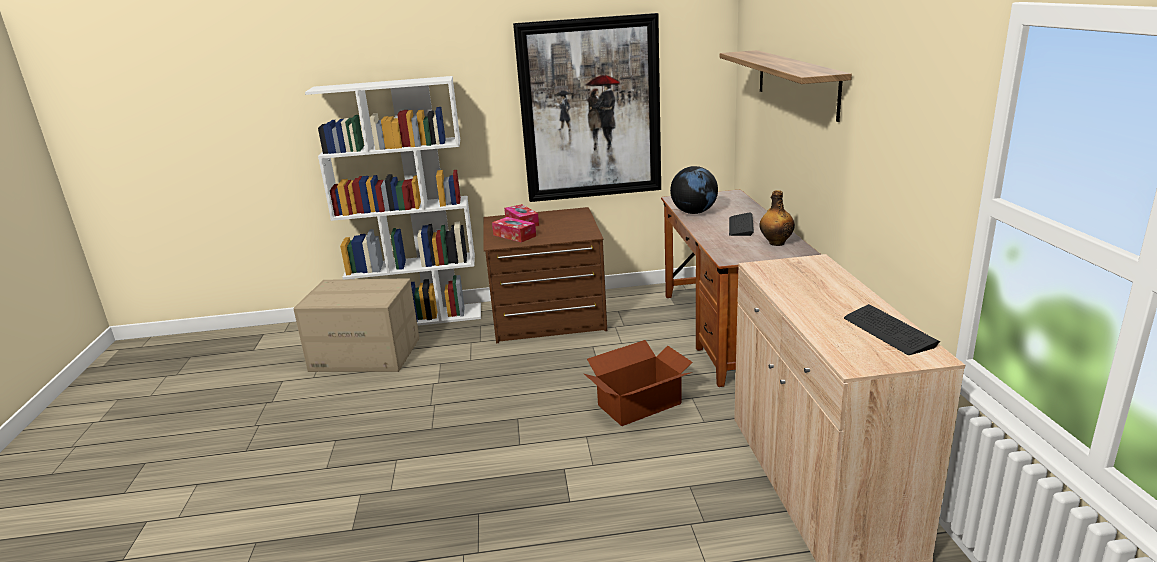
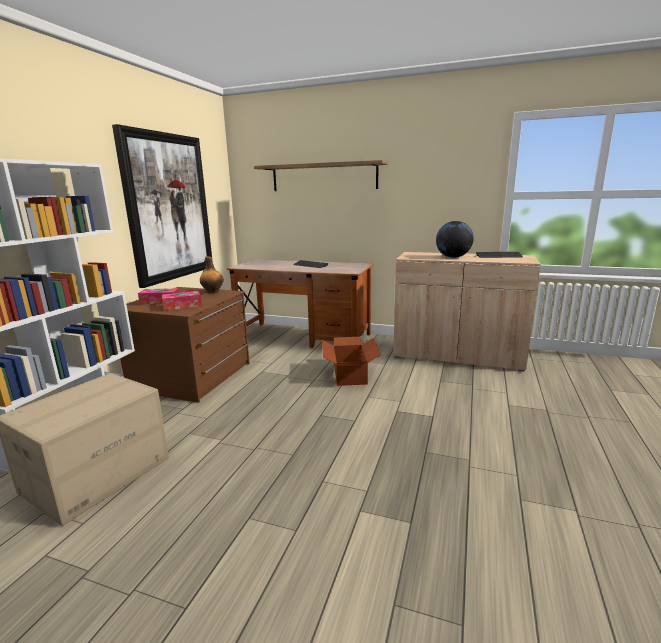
camera: 65 degrees left, 5 degrees down
(694, 212) = (270, 267): globe -> globe (453, 257)
(776, 243) = (345, 265): bottle -> bottle (212, 292)

